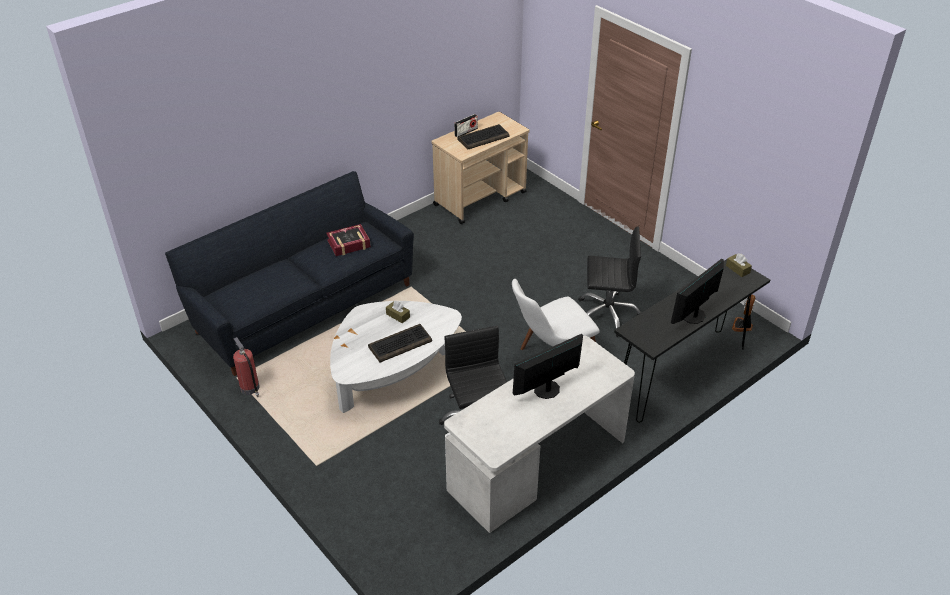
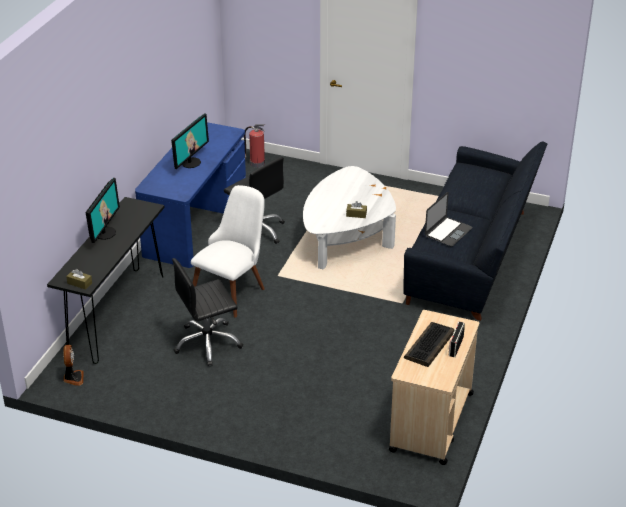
camera: 150 degrees right, 5 degrees down
(250, 388) = (435, 197): fire extinguisher -> fire extinguisher (256, 163)
(349, 244) = (448, 232): book -> laptop
(400, 343) = (334, 198): keyboard -> none
(538, 465) = (195, 223): white desk -> blue desk

